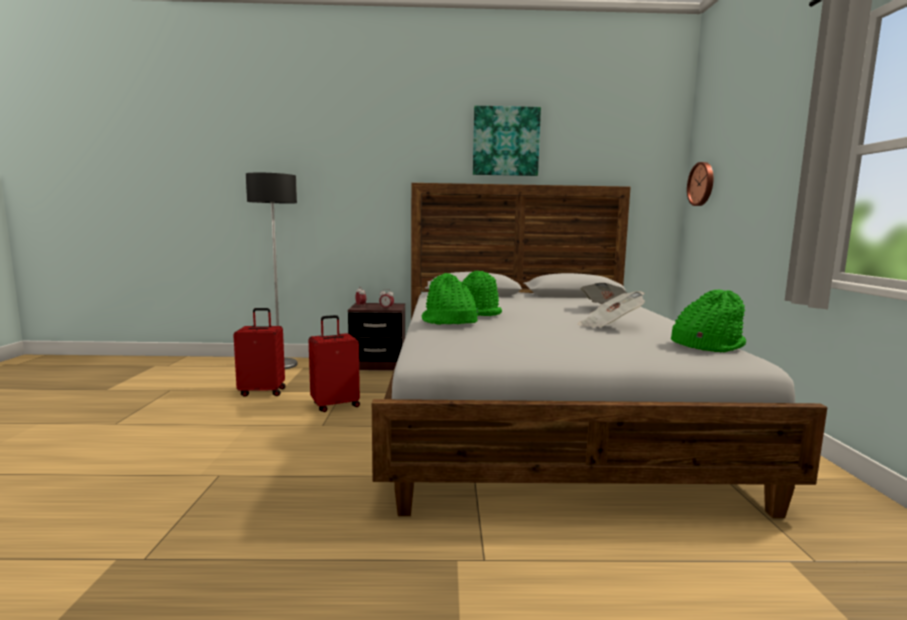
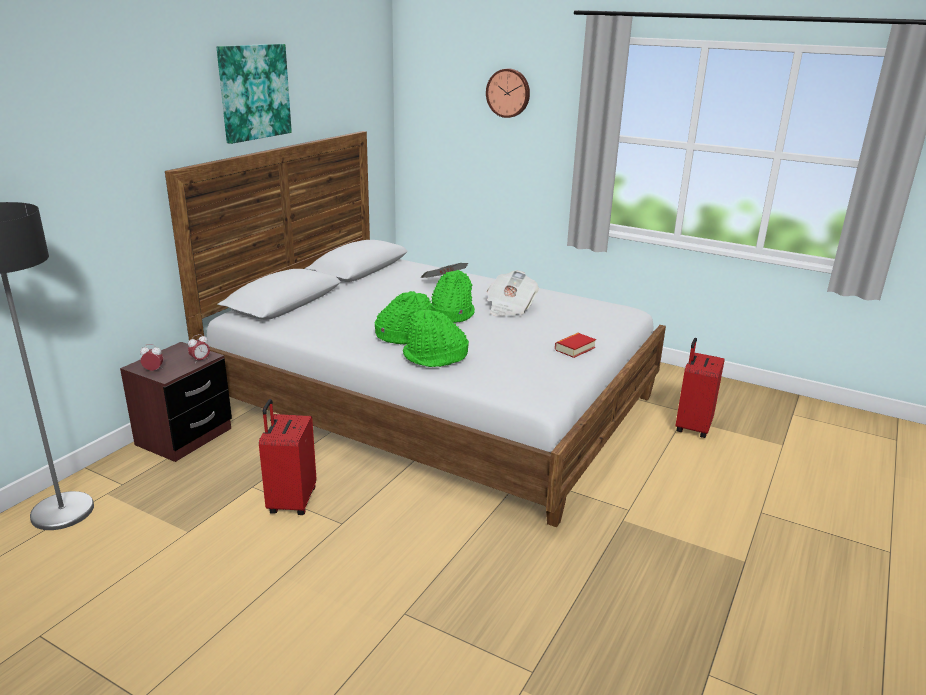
camera: 60 degrees left, 15 degrees up
(263, 392) = (171, 546): red suitcase -> red suitcase (692, 427)
(568, 351) = (574, 349): none -> book
(702, 184) = (426, 125): wall clock -> wall clock (508, 93)
(706, 345) = (593, 306): green hat -> green hat (450, 314)

